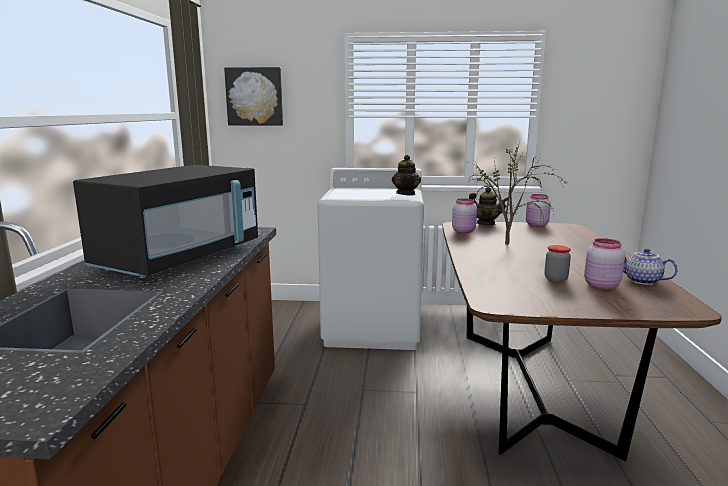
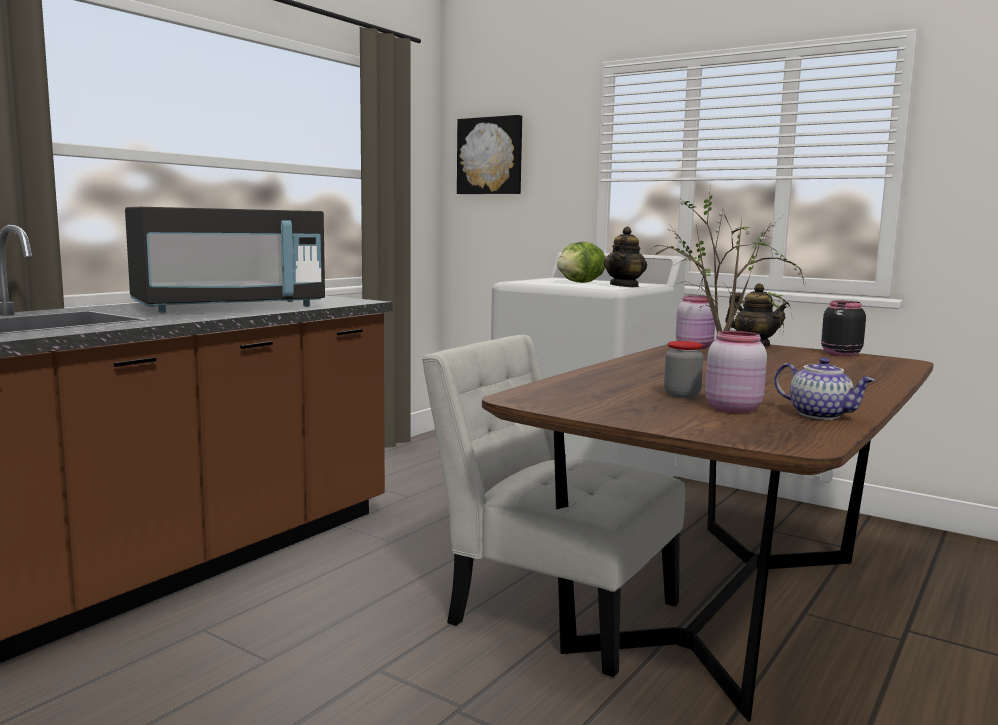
camera: 30 degrees right, 5 degrees down
(372, 193) = (581, 283): none -> lettuce
(459, 423) = (553, 609): none -> white chair
(536, 225) = (839, 354): pink jar -> black jar
(642, 281) = (820, 415): teapot -> teapot turned 150 degrees clockwise

